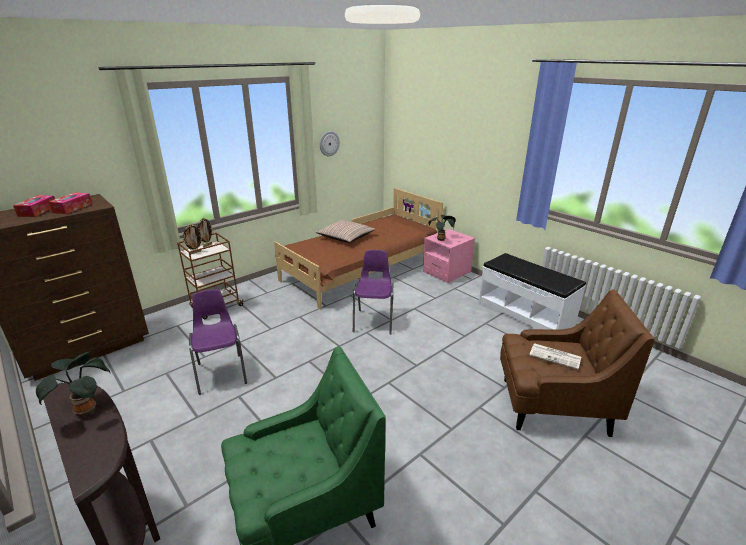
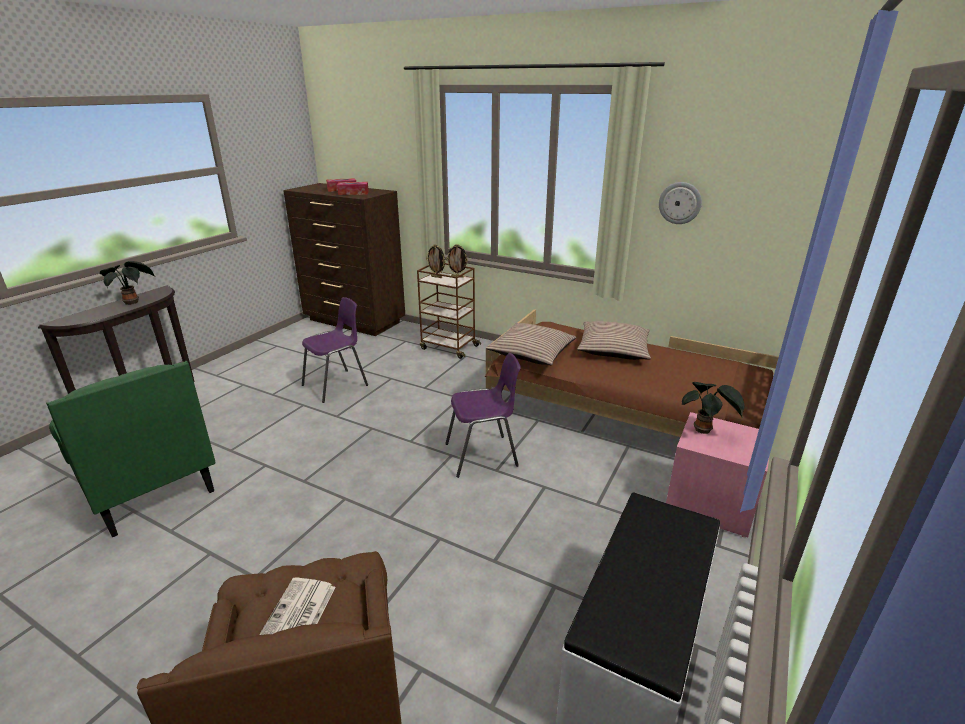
camera: 70 degrees right, 0 degrees up
(328, 258) = (532, 352): none -> pillow

